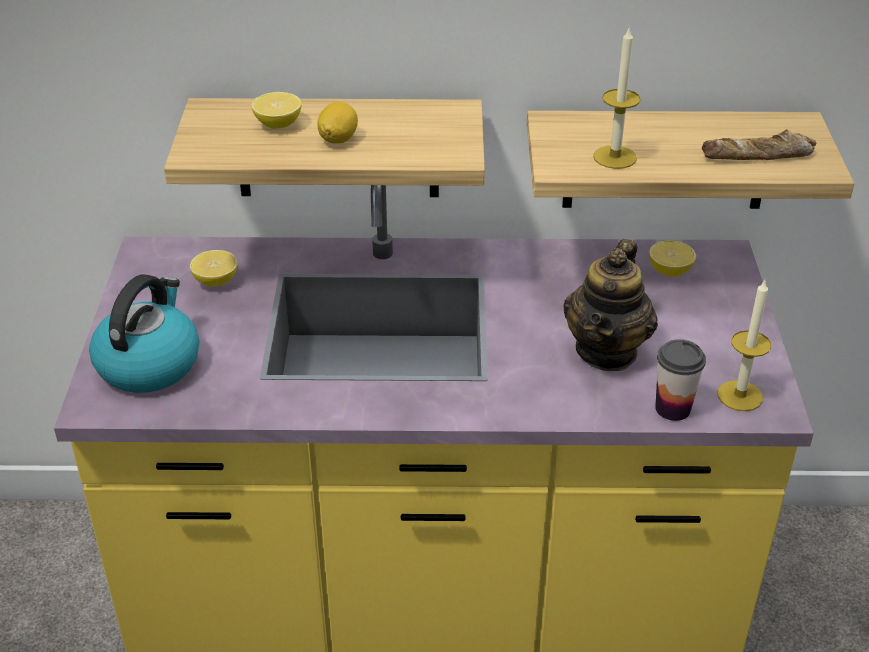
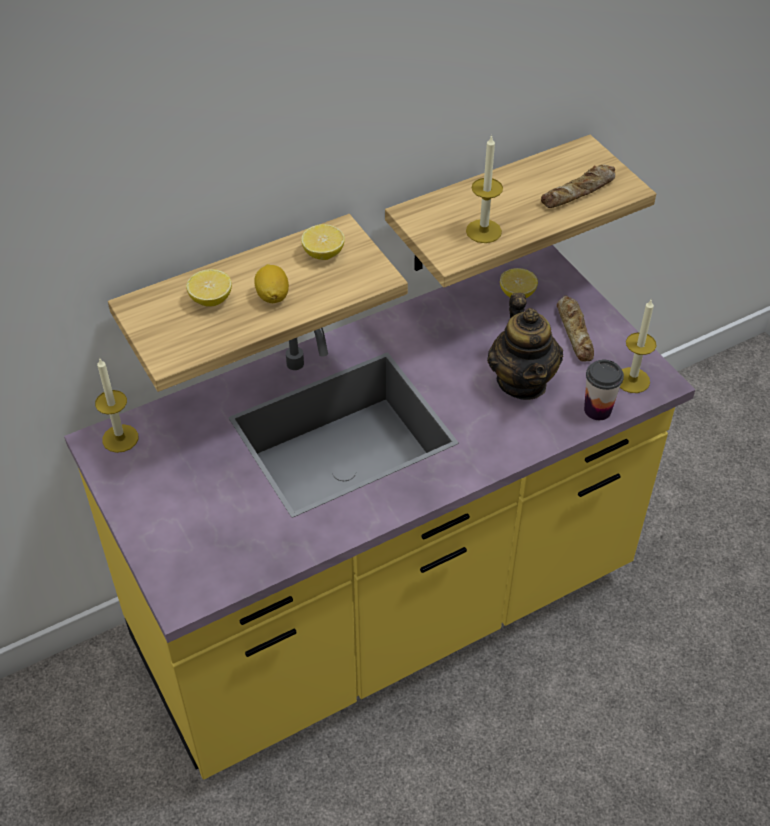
camera: 30 degrees left, 10 degrees up
(149, 363) = (192, 543): kettle -> none
(168, 255) = (120, 438): none -> candle
(216, 281) = (182, 445): lemon -> lemon (323, 254)
(708, 327) = (575, 332): none -> bread

